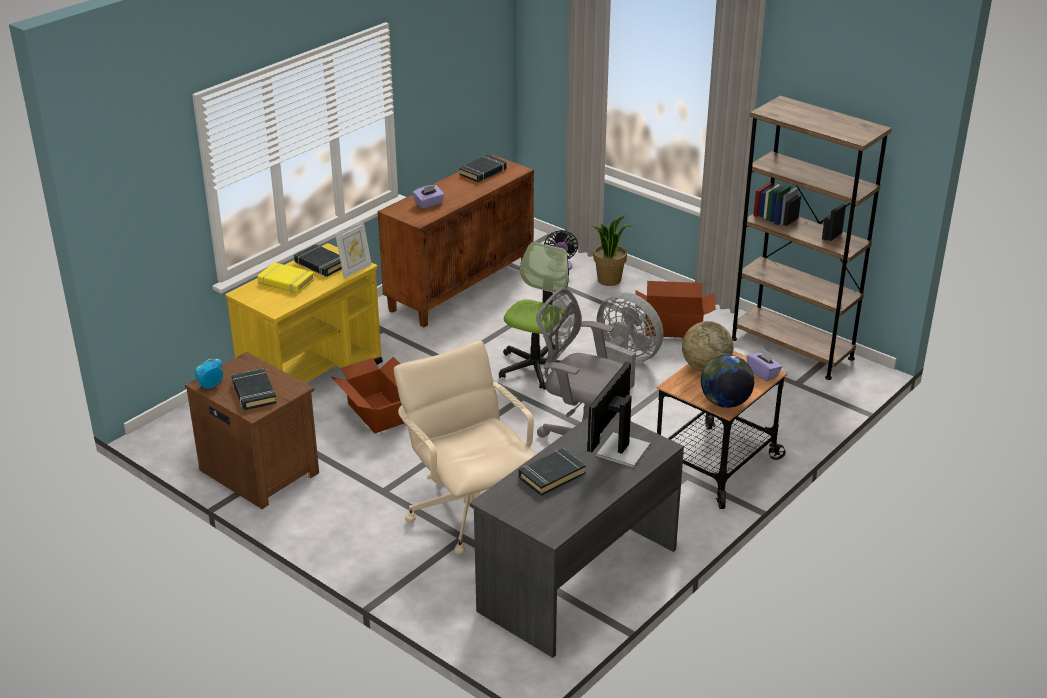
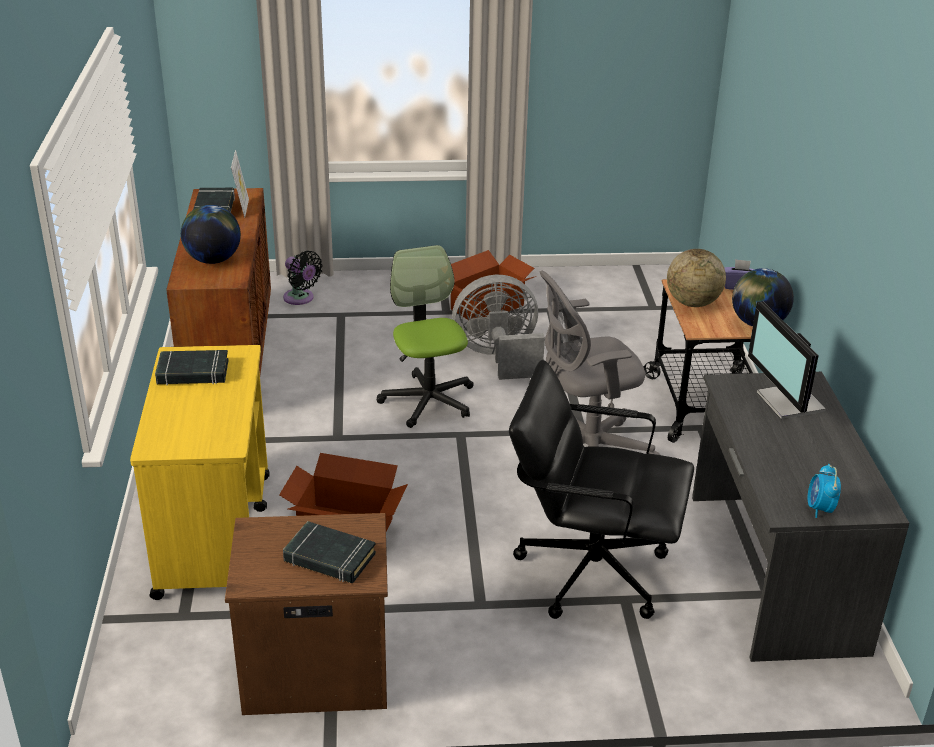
camera: 45 degrees left, 0 degrees up
(210, 386) = (261, 581): alarm clock -> alarm clock (820, 509)
(286, 282) = (185, 410): yellow book -> none
(355, 270) = (244, 361): picture frame -> picture frame (242, 208)
(429, 204) = (213, 260): purple tissue box -> globe
(469, 512) = (591, 571): beige office chair -> black office chair
(551, 475) = (783, 458): black book -> none
(609, 280) = (364, 290): potted plant -> none
(791, 348) = (604, 281): brown bookcase -> none

